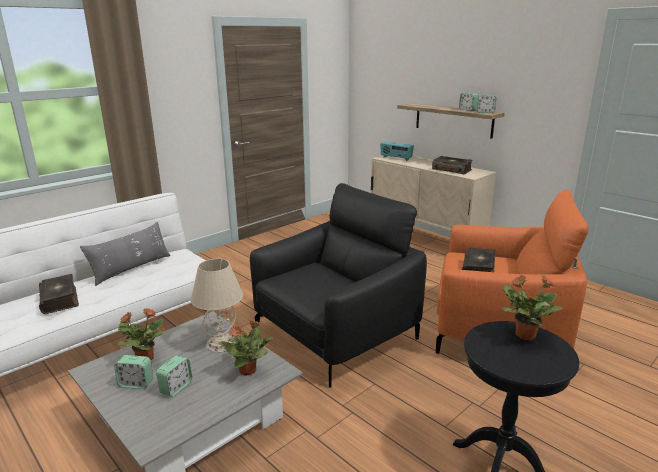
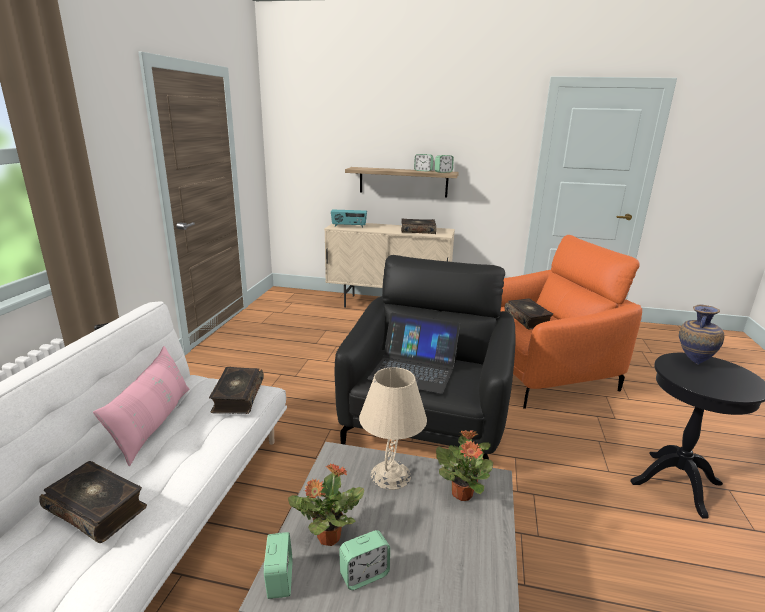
camera: 35 degrees left, 0 degrees up
(131, 268) = (154, 423): grey pillow -> pink pillow
(176, 387) = (418, 553): alarm clock -> alarm clock (280, 580)
(187, 267) = (237, 397): none -> book
(311, 280) = (414, 369): none -> laptop
(524, 335) = (692, 362): potted plant -> vase

